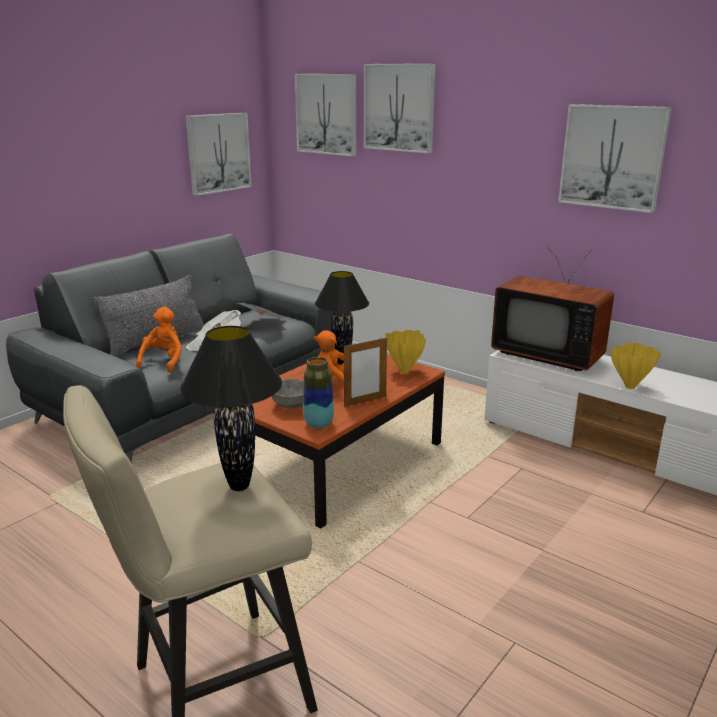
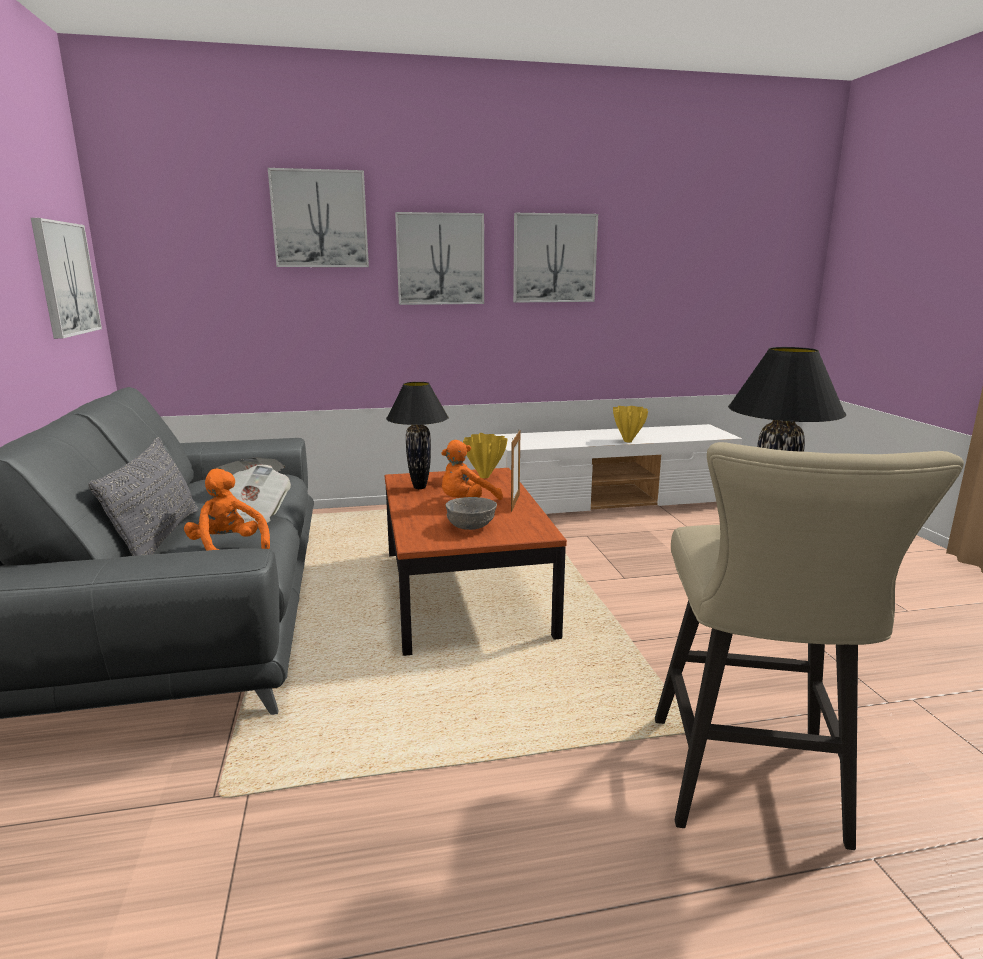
camera: 50 degrees left, 5 degrees down
(318, 424) = (528, 528): vase -> none
(327, 114) = (208, 229): picture -> picture (440, 259)
(548, 354) = (541, 439): television -> none

